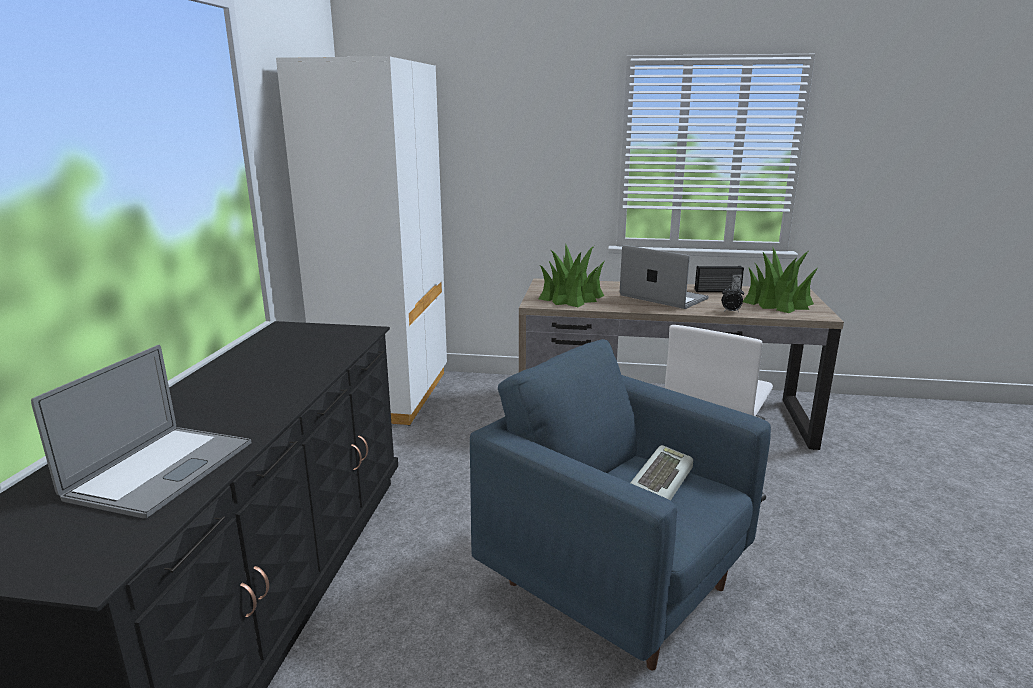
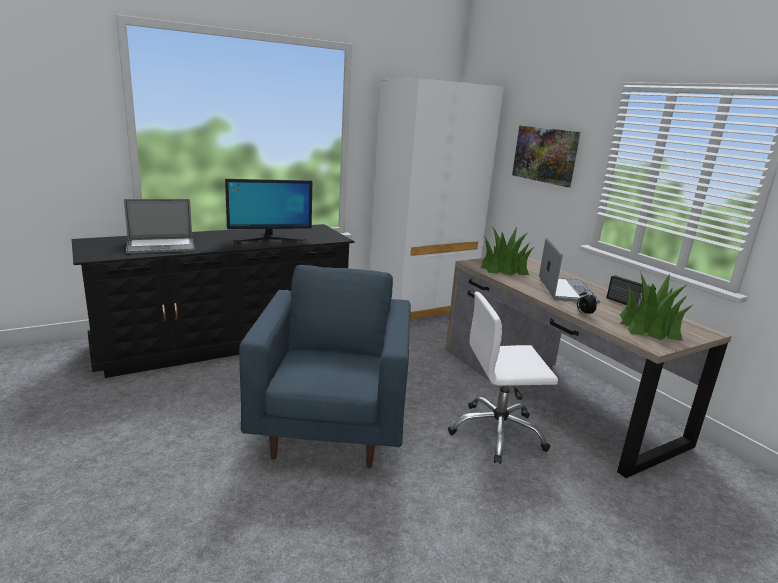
camera: 50 degrees right, 0 degrees up
(286, 371) = (269, 239): none -> monitor
(526, 150) = (545, 155): none -> picture
(659, 482) = (342, 365): keyboard -> none

